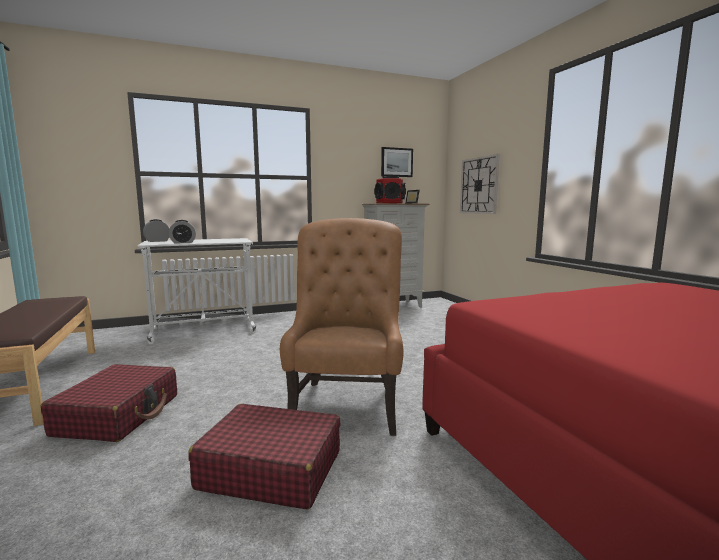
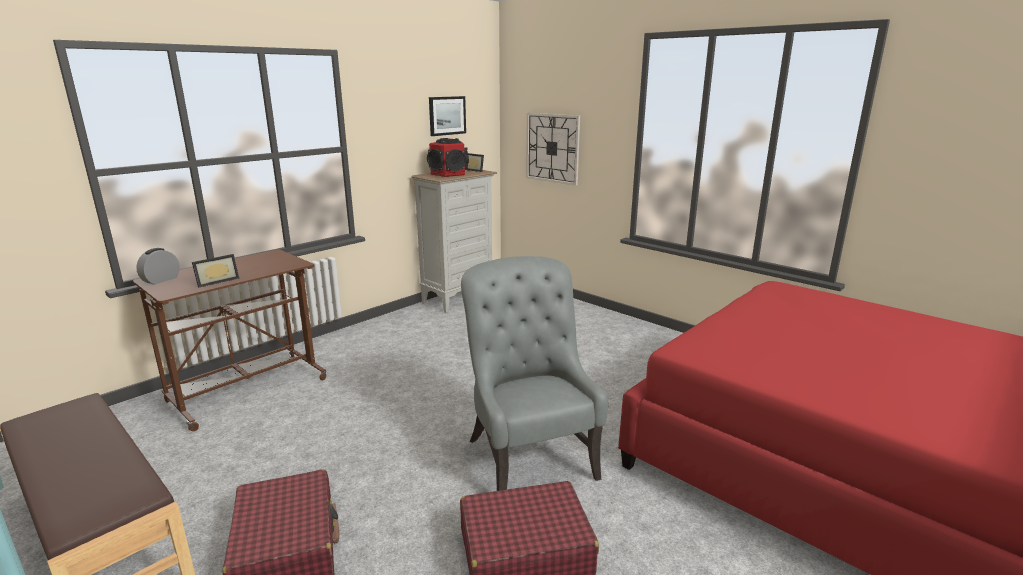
camera: 25 degrees left, 10 degrees up
(183, 242) = (216, 281): alarm clock -> picture frame
(204, 331) = (248, 390): white desk -> brown desk
(347, 405) = (529, 458): brown chair -> grey chair

